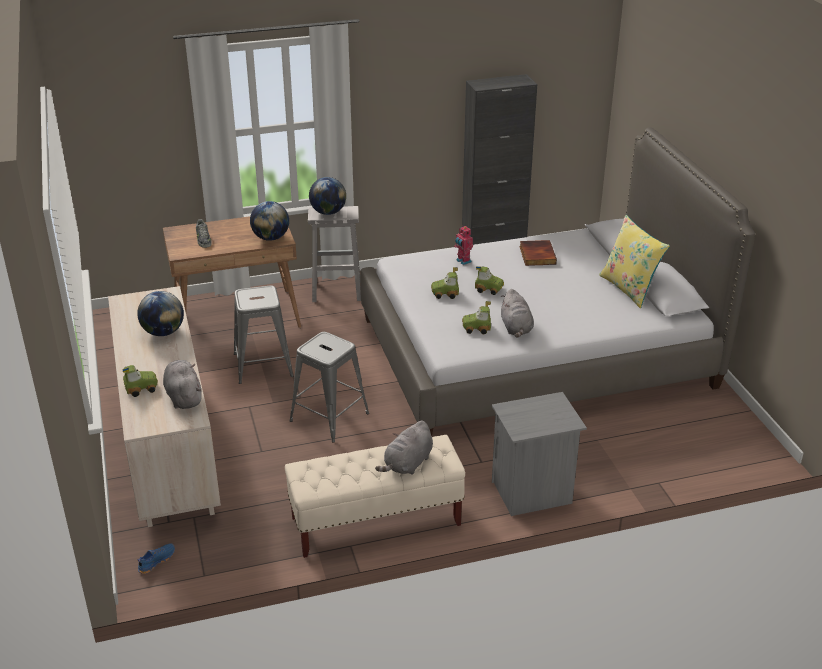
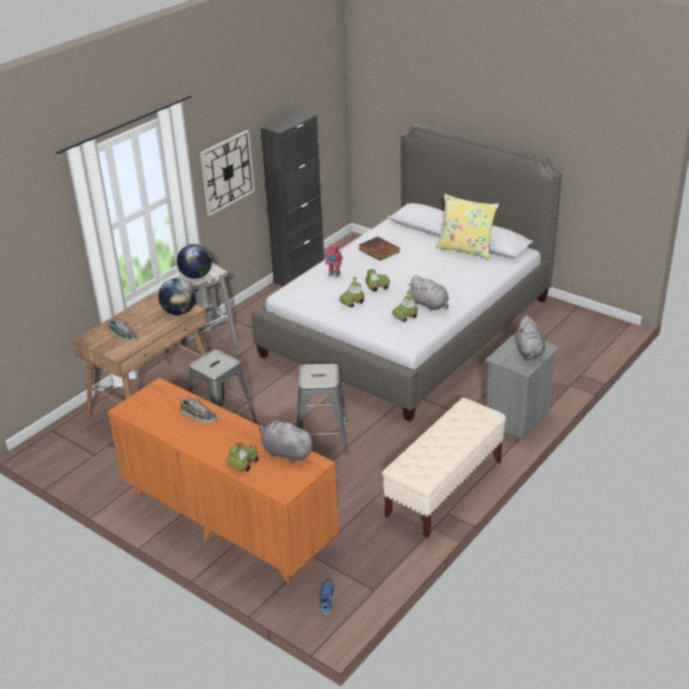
camera: 35 degrees left, 0 degrees up
(163, 332) = (198, 416): globe -> shoe
(169, 448) = (227, 519): beige dresser -> orange dresser
(407, 464) = (466, 428): grey plush toy -> grey plush toy (529, 351)
(410, 117) = (227, 172): none -> wall clock

